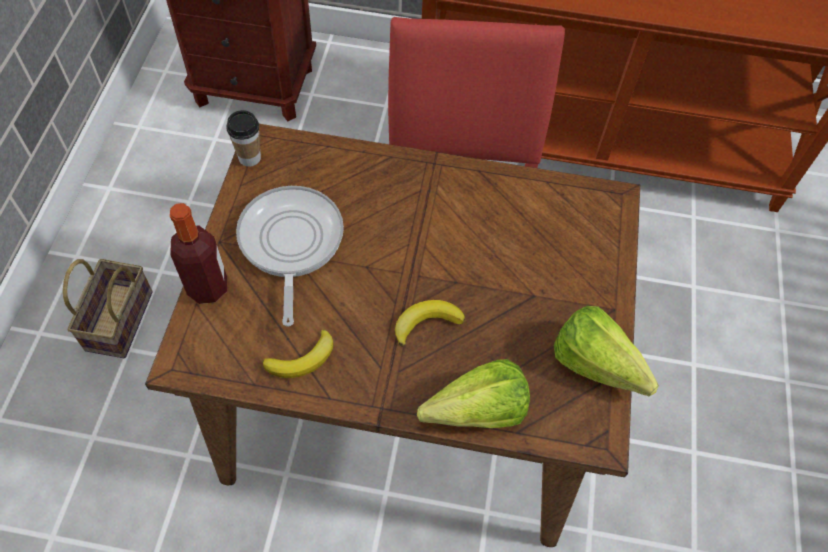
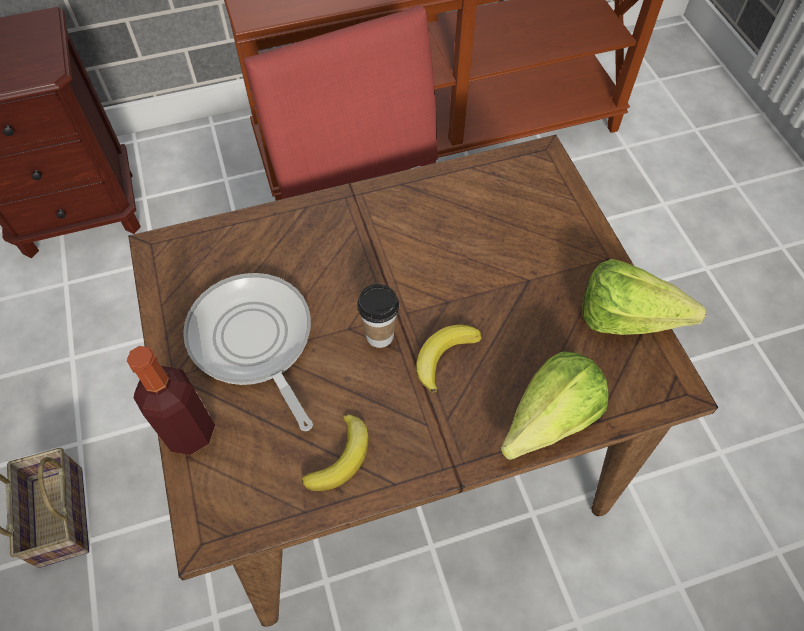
camera: 25 degrees left, 0 degrees up
(249, 158) = (155, 272): cup -> cup (379, 336)

